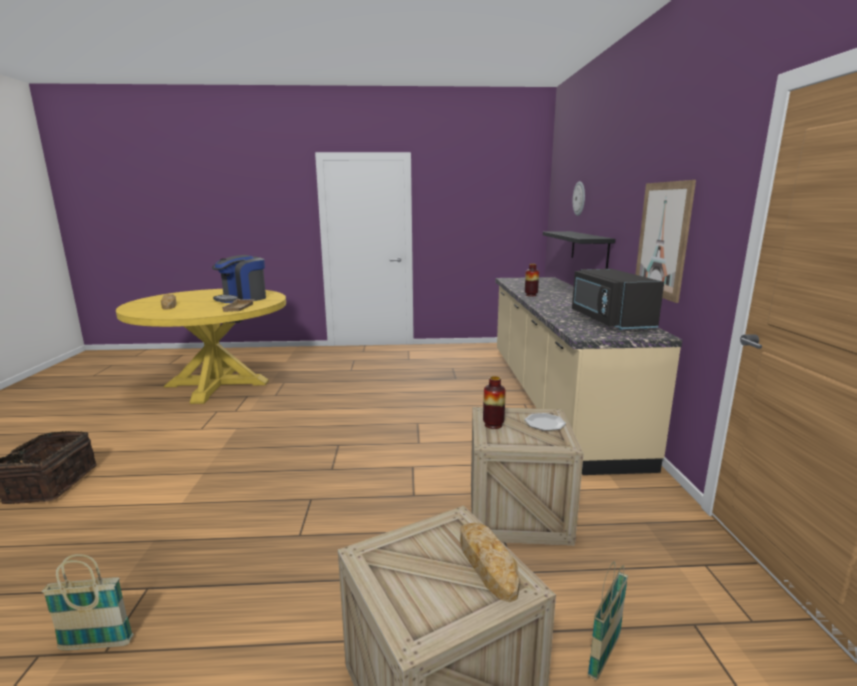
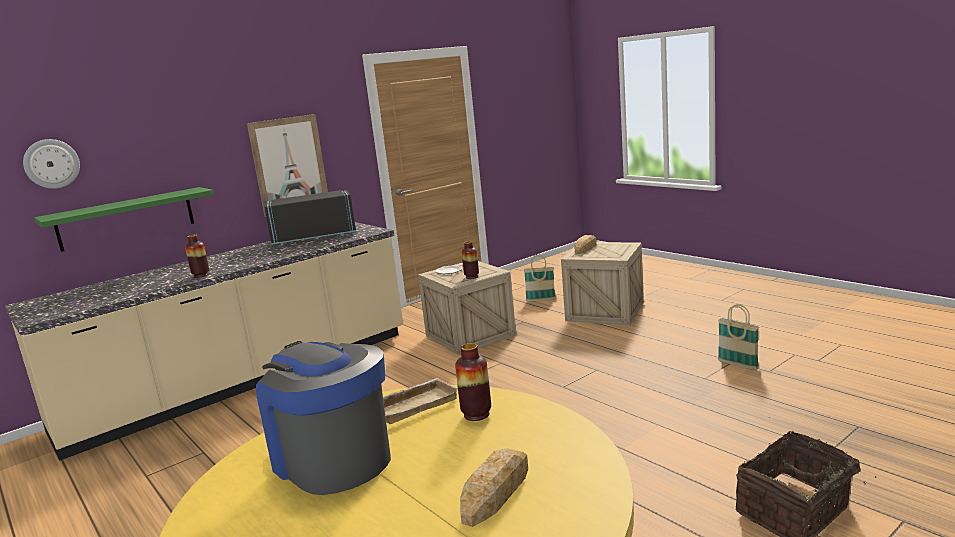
camera: 125 degrees left, 0 degrees up
(205, 311) = (476, 414): none -> vase
(242, 299) = (332, 459): coffee machine -> coffee machine turned 135 degrees counterclockwise
(589, 248) = (126, 219): black shelf -> green shelf
(609, 320) = (314, 237): black microwave -> black microwave turned 150 degrees counterclockwise

